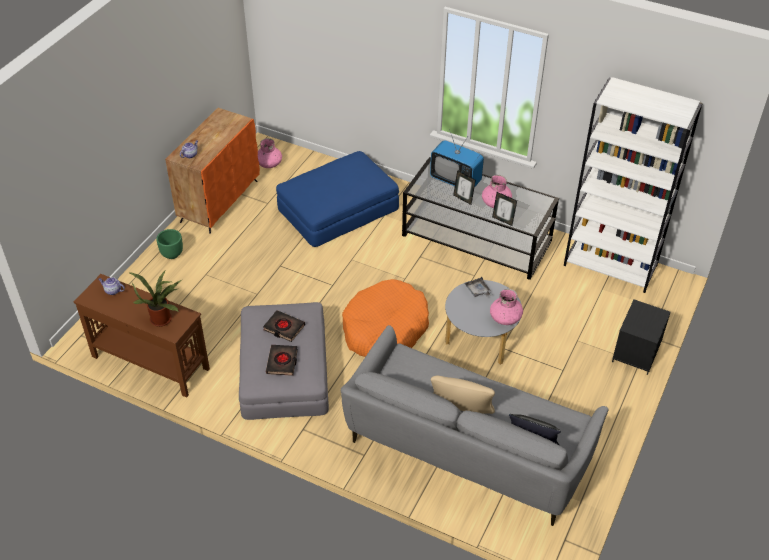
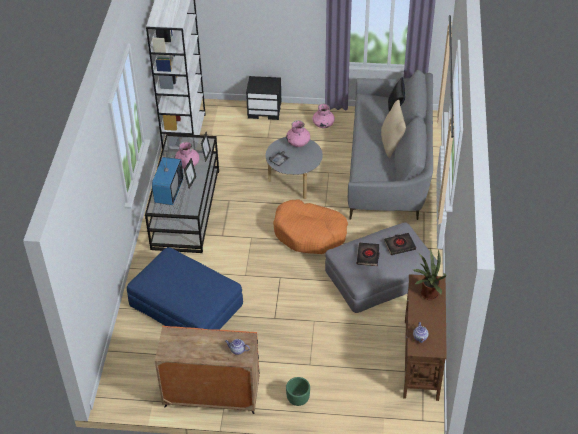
camera: 110 degrees left, 0 degrees up
(269, 163) = (140, 378): pink vase -> pink vase (323, 124)

